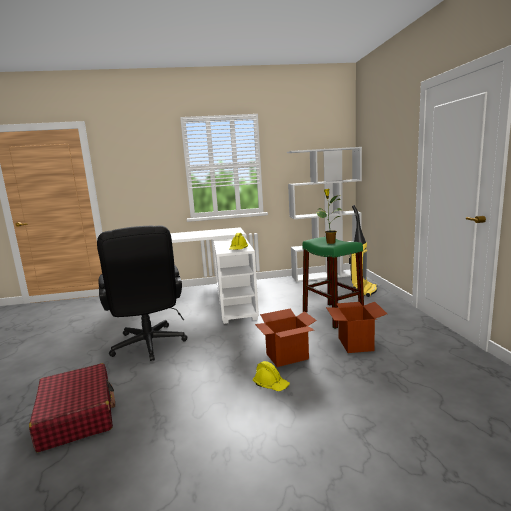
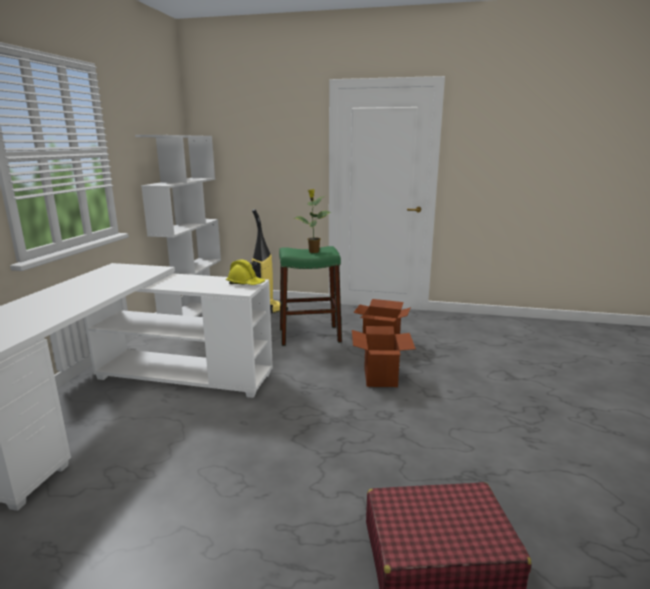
camera: 70 degrees left, 5 degrees up
(149, 346) = (263, 472): black office chair -> none
(271, 384) = (429, 397): yellow hard hat -> none

